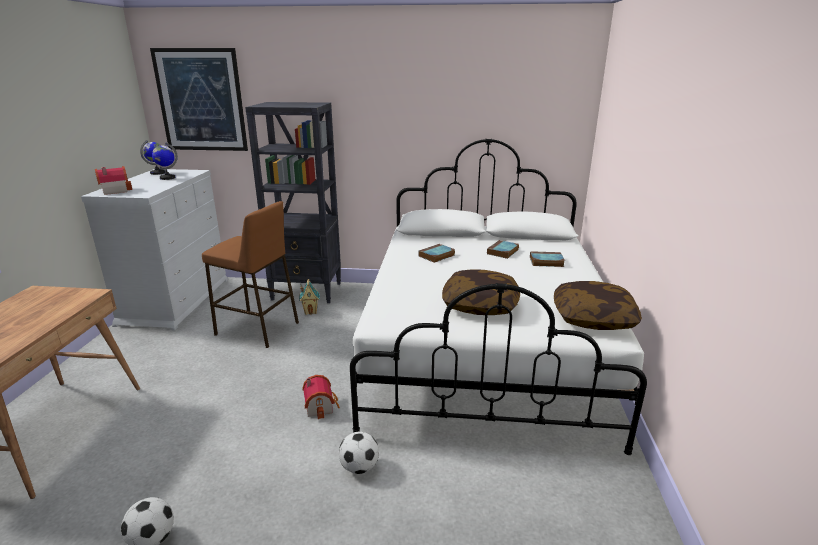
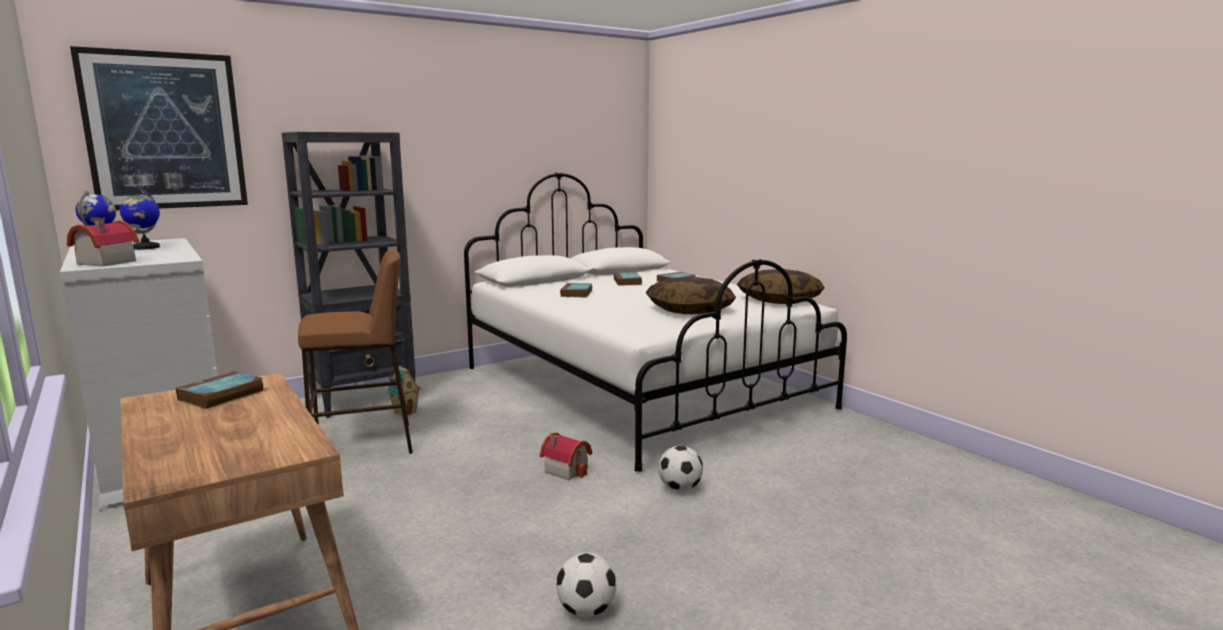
camera: 40 degrees left, 10 degrees down
(55, 300) = (221, 396): none -> book

